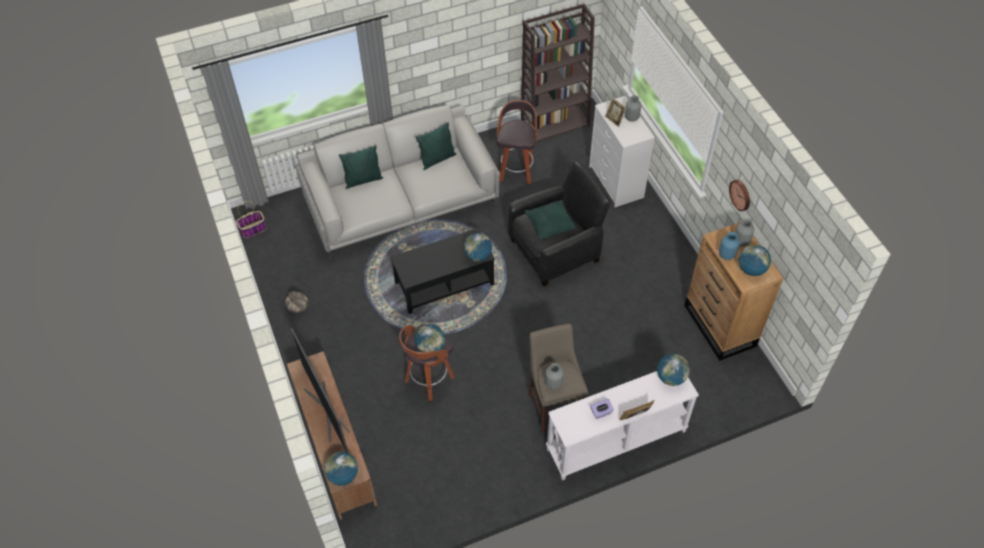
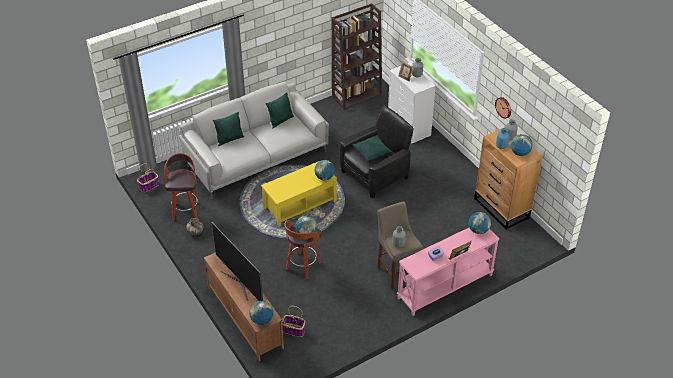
camera: 10 degrees left, 10 degrees down
(396, 478) = (294, 330): none -> basket
(444, 283) = (300, 204): black coffee table -> yellow coffee table
(516, 170) = (336, 128): stool -> stool (186, 210)
(616, 441) = (445, 287): white console table -> pink console table

